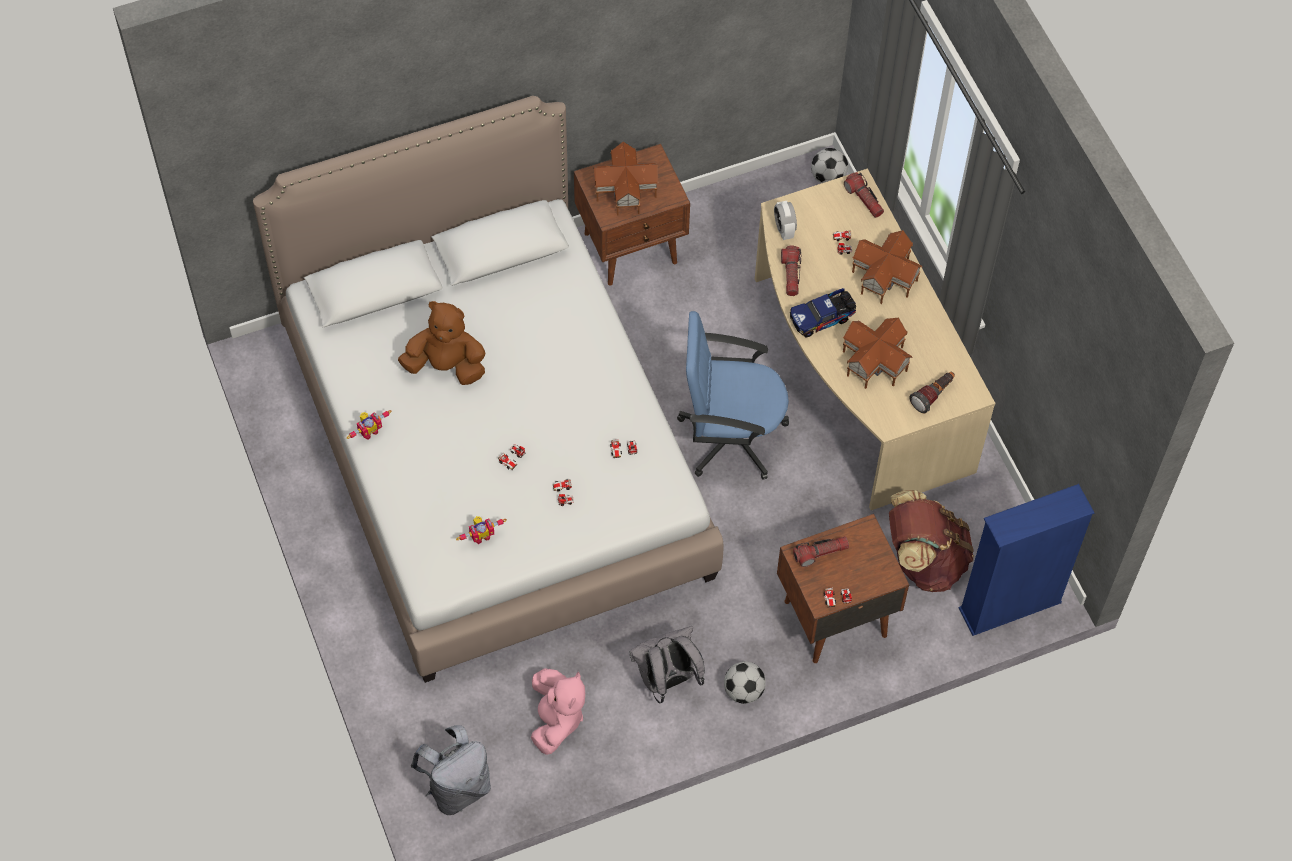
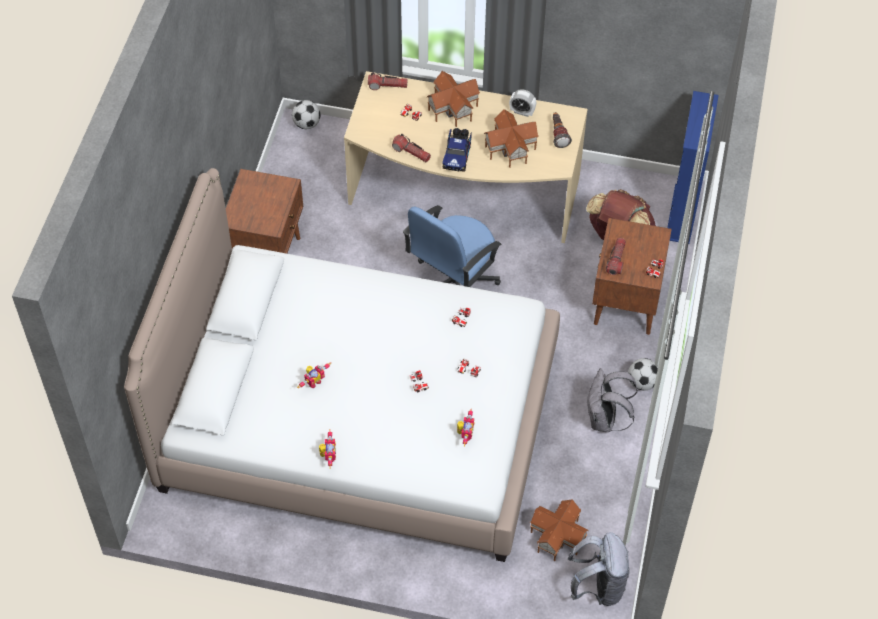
camera: 55 degrees left, 5 degrees down
(446, 366) = (313, 381): brown plush toy -> toy robot
(556, 720) = (588, 499): pink plush toy -> none
(624, 189) = (258, 207): toy house -> toy house (556, 536)
(784, 229) = (374, 137): alarm clock -> alarm clock (522, 112)

